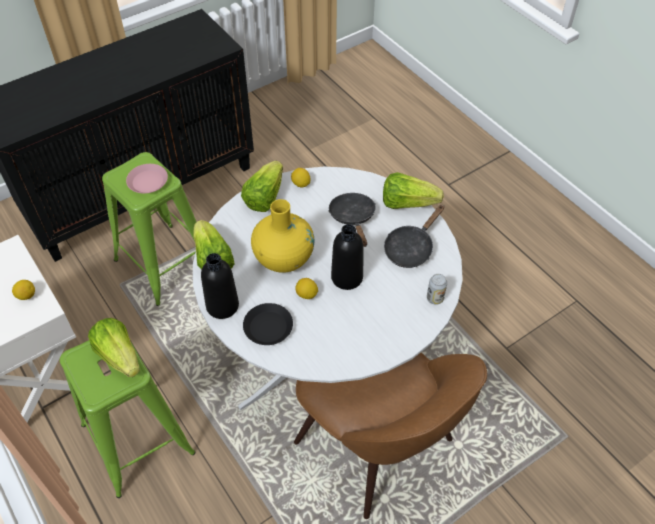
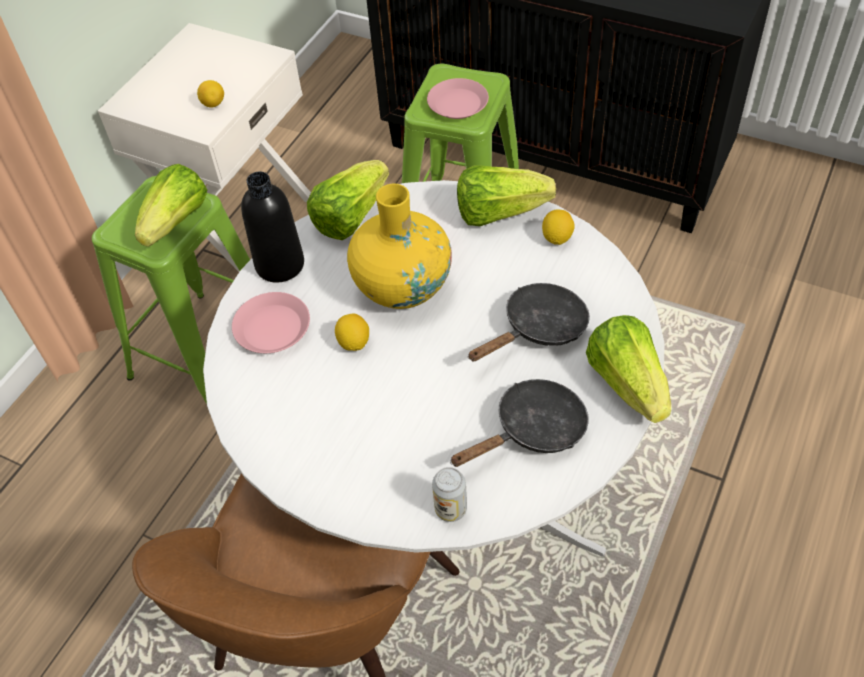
camera: 65 degrees right, 0 degrees up
(268, 327) = (272, 327): black plate -> pink plate
(347, 277) = (416, 374): black bottle -> none
(411, 248) = (533, 430): black frying pan -> black frying pan turned 135 degrees clockwise

